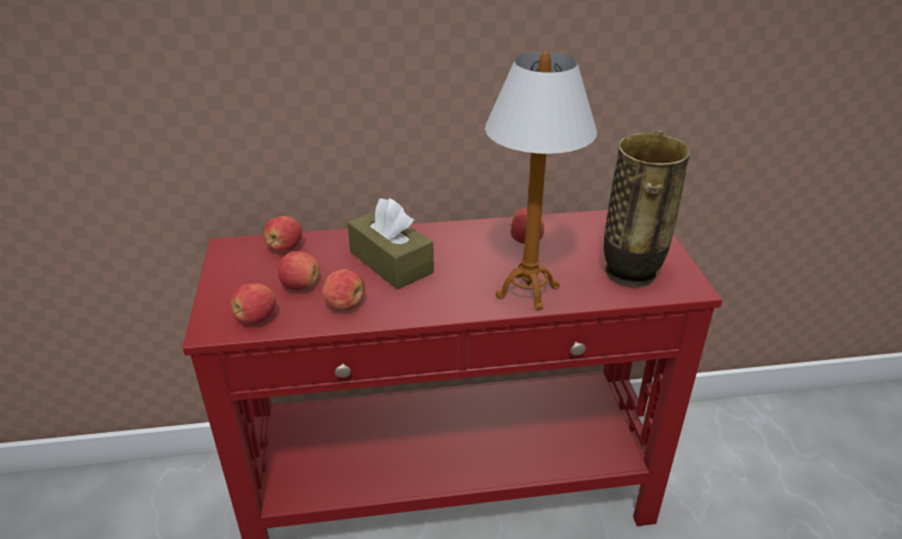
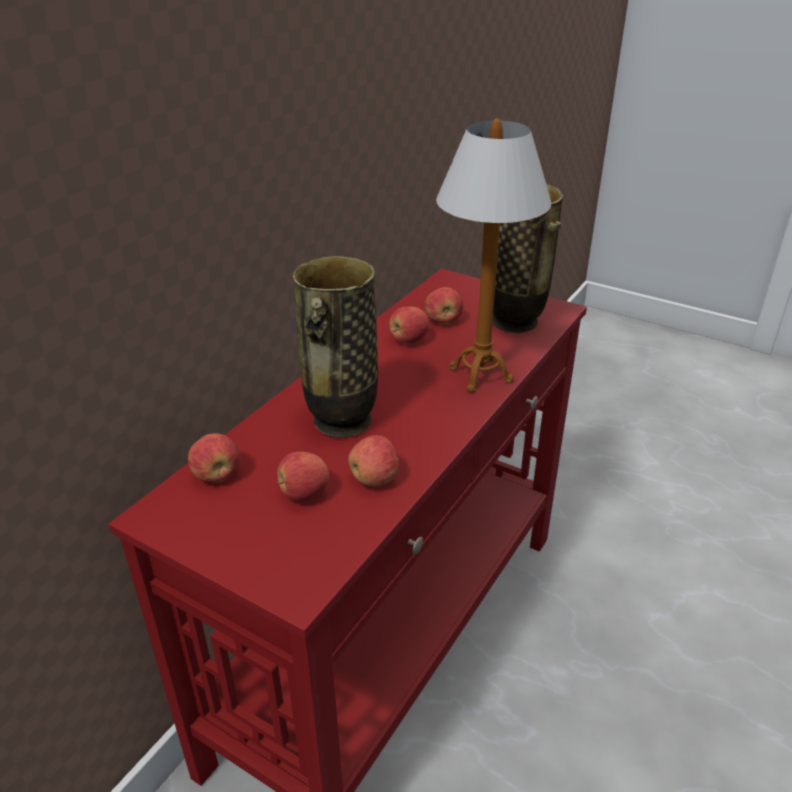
camera: 50 degrees left, 0 degrees up
(256, 319) = (322, 549): apple -> apple (443, 321)
(391, 262) = (341, 421): brown tissue box -> vase

